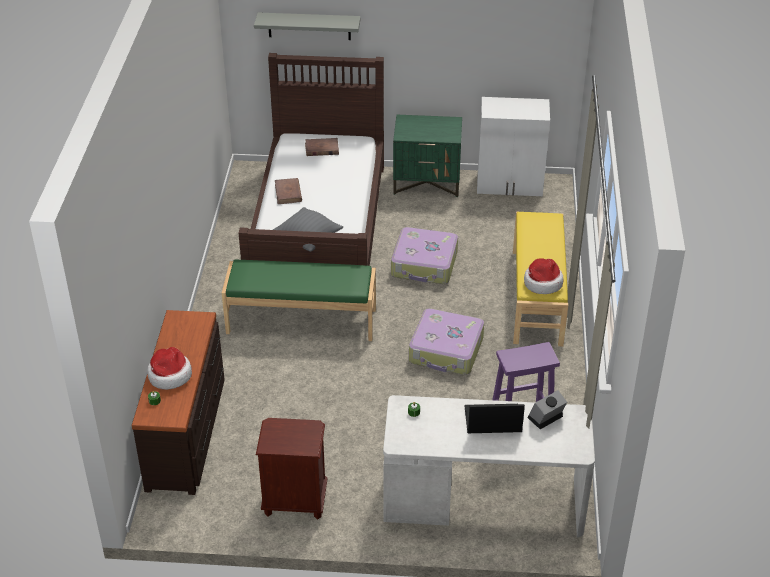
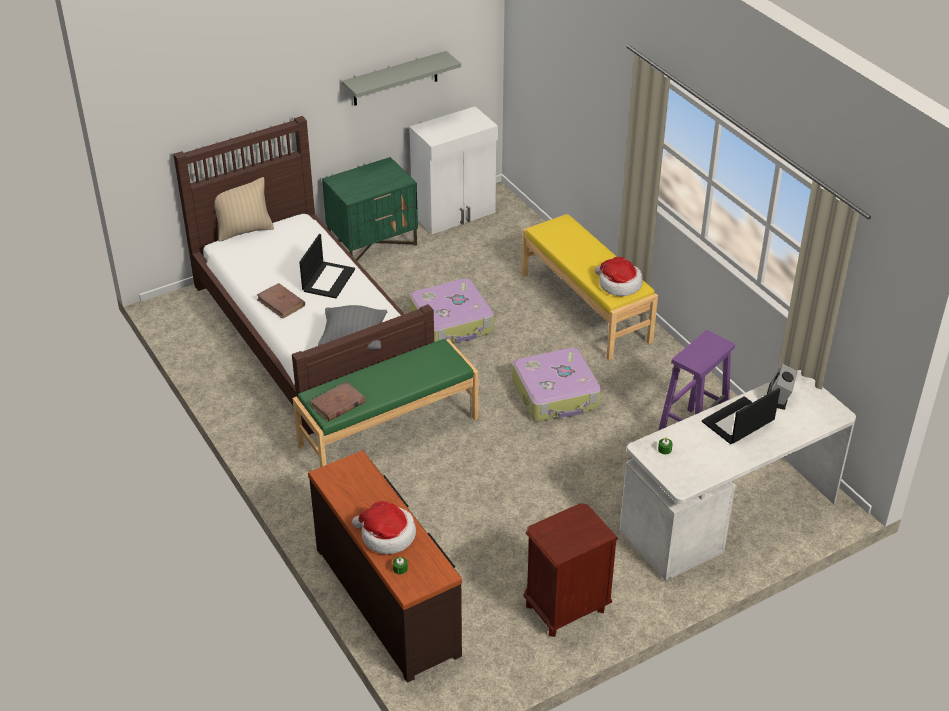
camera: 35 degrees left, 0 degrees up
(309, 26) = (215, 106): grey shelf -> grey shelf (395, 79)
(317, 133) = (244, 231): none -> beige pillow
(321, 149) = (268, 244): brown book -> brown book (337, 404)
(336, 190) = (328, 279): none -> laptop

